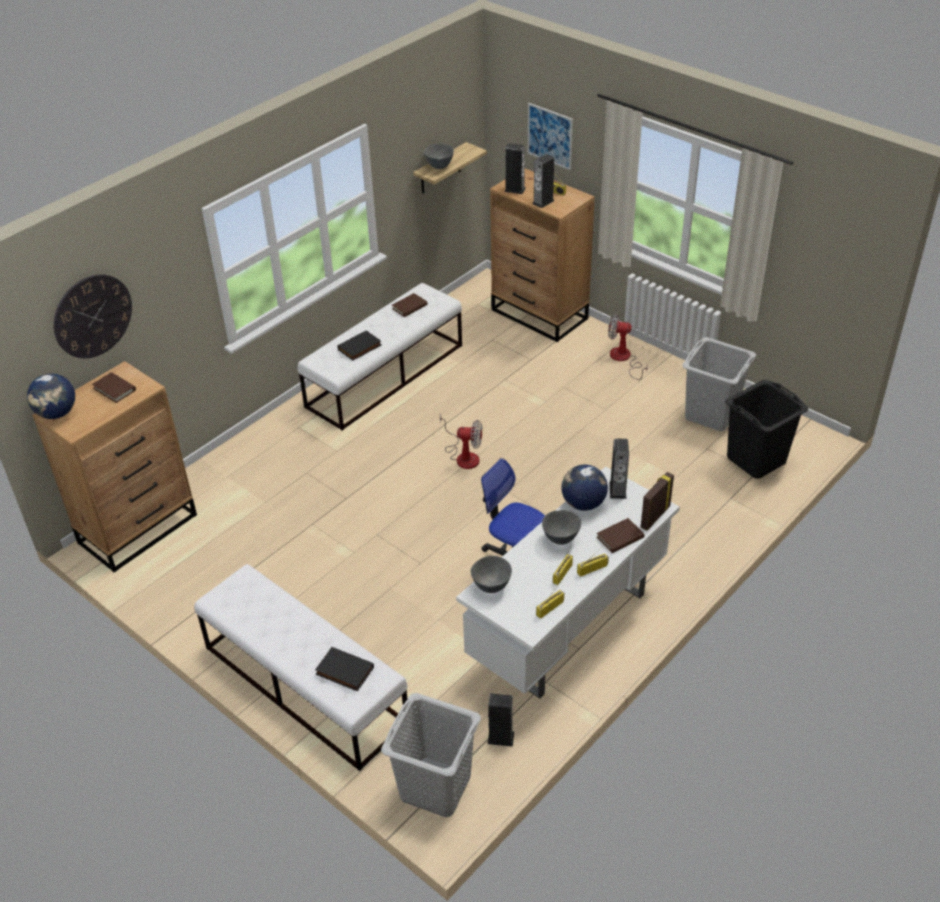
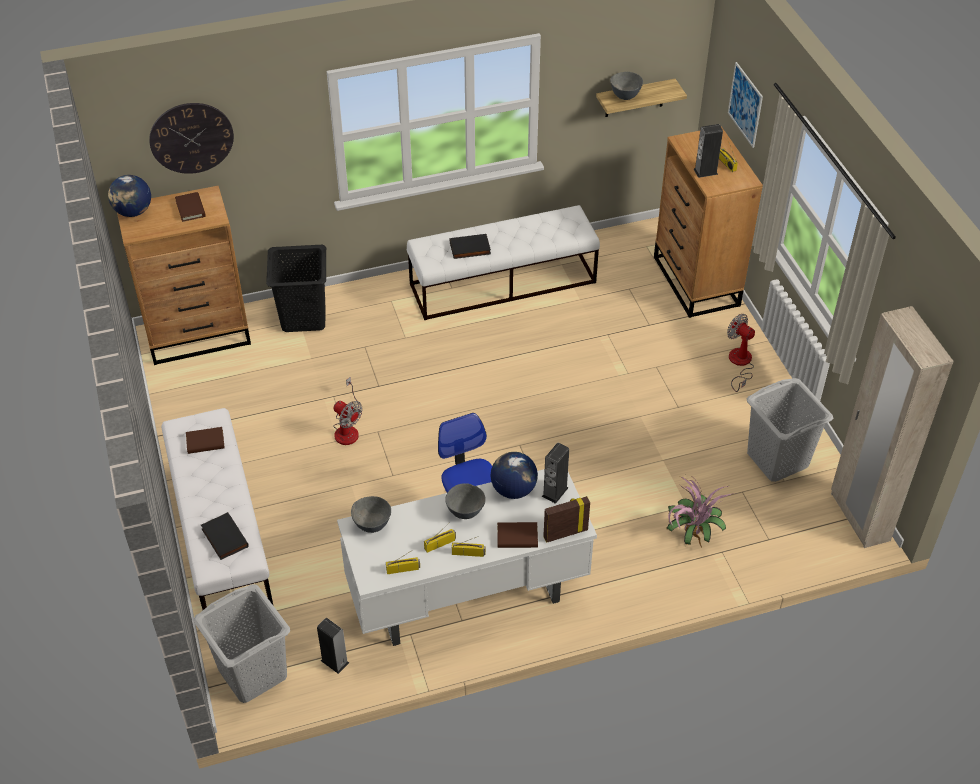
camera: 30 degrees right, 5 degrees up
(409, 307) = (546, 226): brown book -> brown book (205, 442)
(463, 456) = (509, 393): fan -> fan (347, 428)
(514, 189) = (690, 147): speaker -> none
(699, 497) = (691, 536): none -> potted plant
(755, 460) = (780, 526): black laundry basket -> black laundry basket (303, 317)
(803, 428) = (859, 517): none -> beige wardrobe

